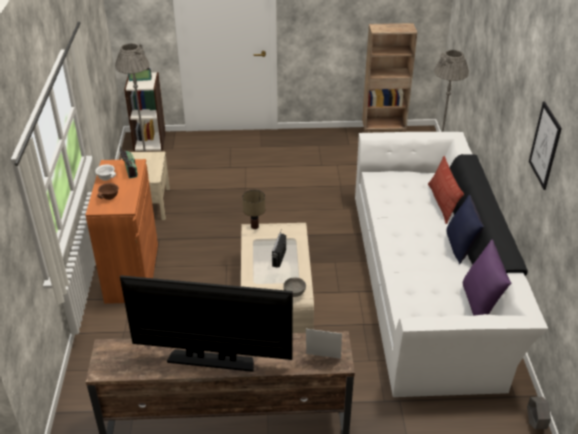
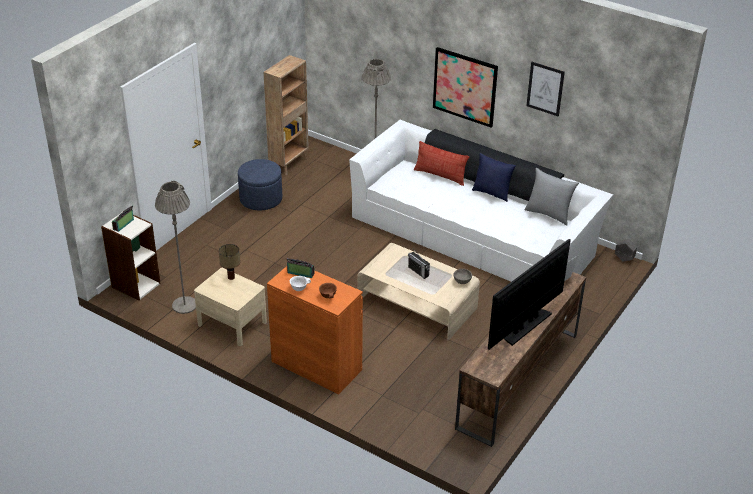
camera: 55 degrees left, 0 degrees up
(254, 226) = (370, 267): table lamp -> table lamp (231, 277)
(319, 143) = (261, 199): none -> blue ottoman
(480, 304) = (548, 214): purple pillow -> grey pillow
(503, 114) = (465, 86): none -> picture

